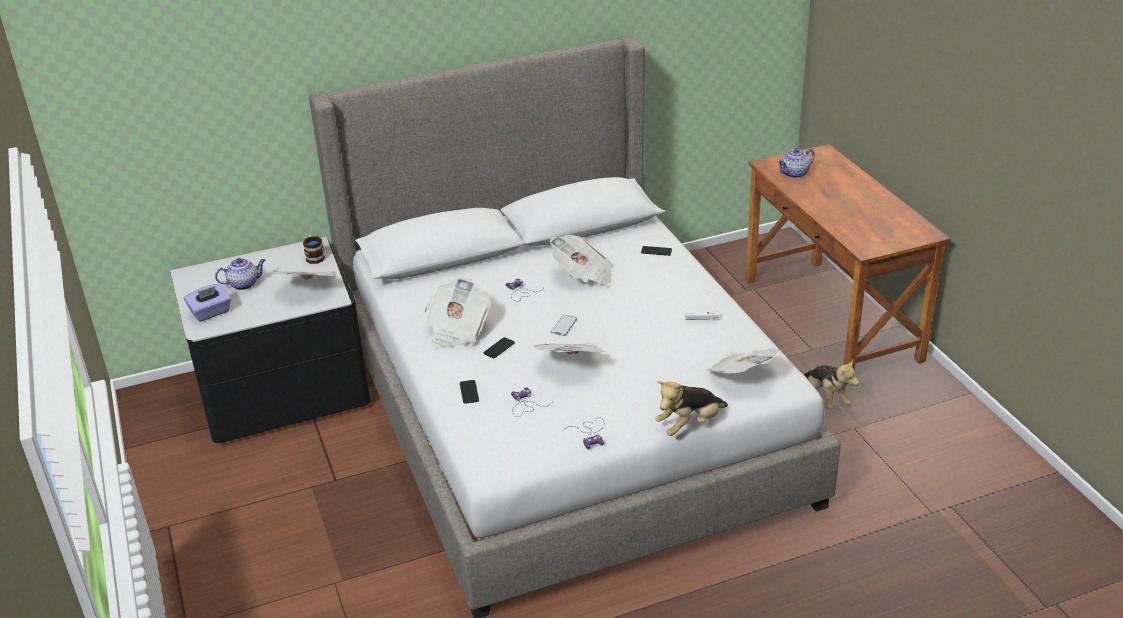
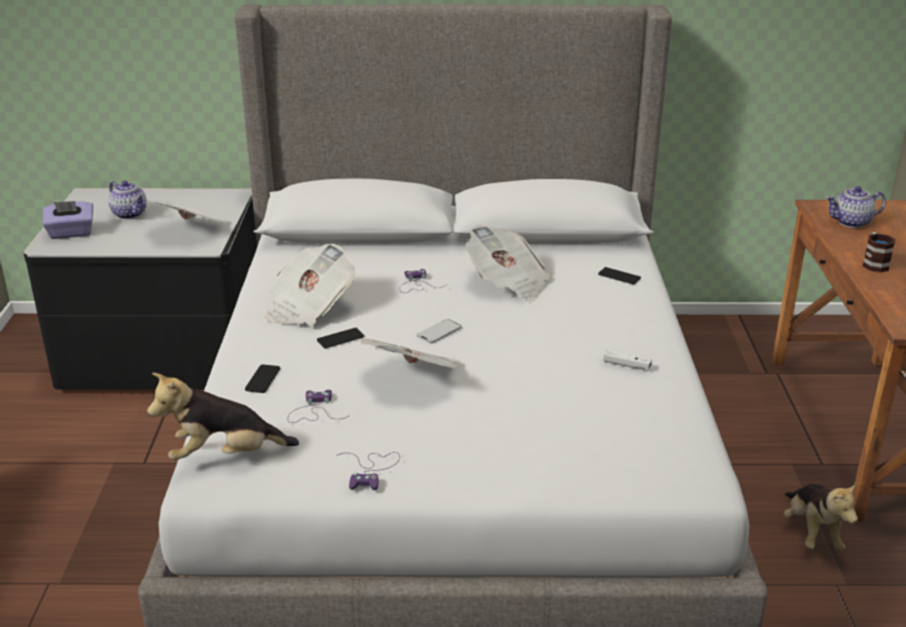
camera: 20 degrees right, 5 degrees down
(244, 284) = (130, 214): teapot -> teapot turned 45 degrees clockwise
(314, 257) = (224, 204): mug -> mug (873, 263)
(689, 425) = (517, 497): plush toy -> plush toy (225, 455)
(742, 376) = (637, 450): newspaper -> none

